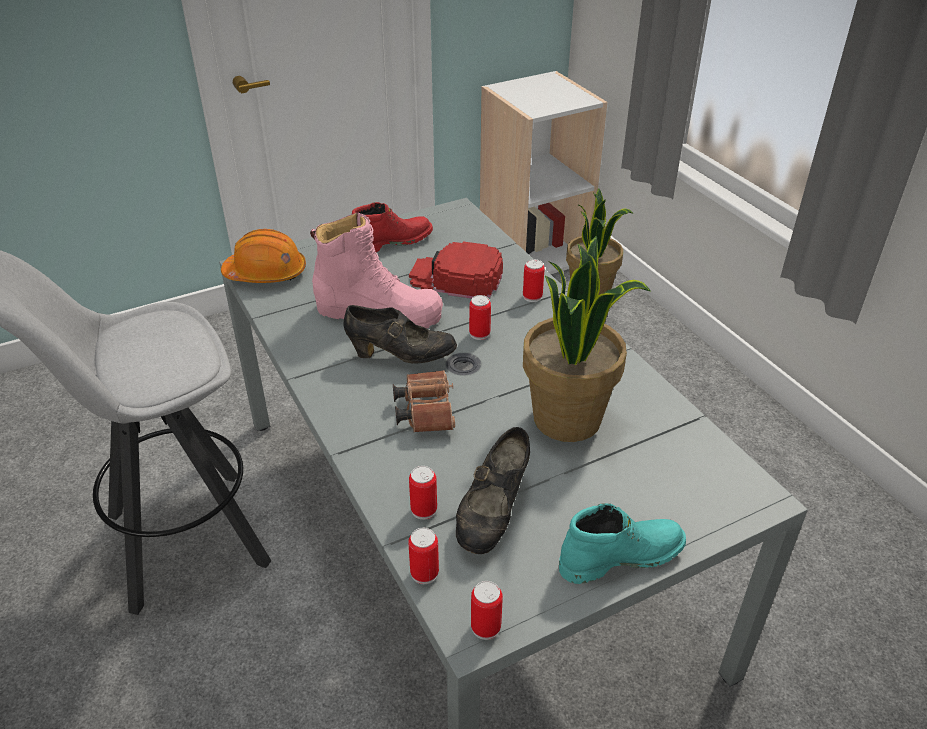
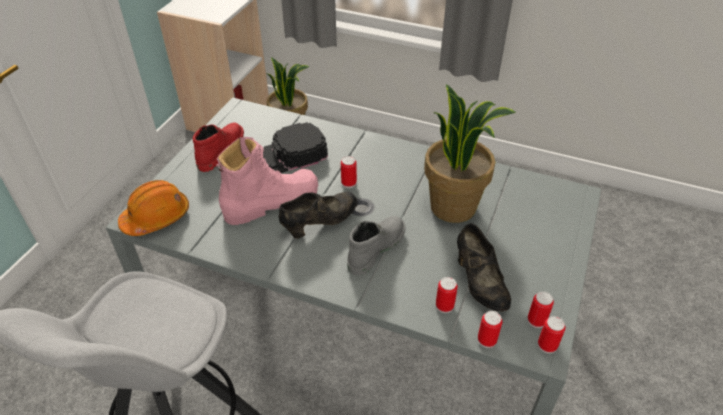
camera: 40 degrees left, 5 degrees up
(425, 411) = (375, 248): brown binoculars -> grey boot
(456, 278) = (292, 154): red cap -> black cap
(532, 296) = (351, 144): can -> can (536, 320)
(620, 555) = (559, 264): turquoise boot -> none

